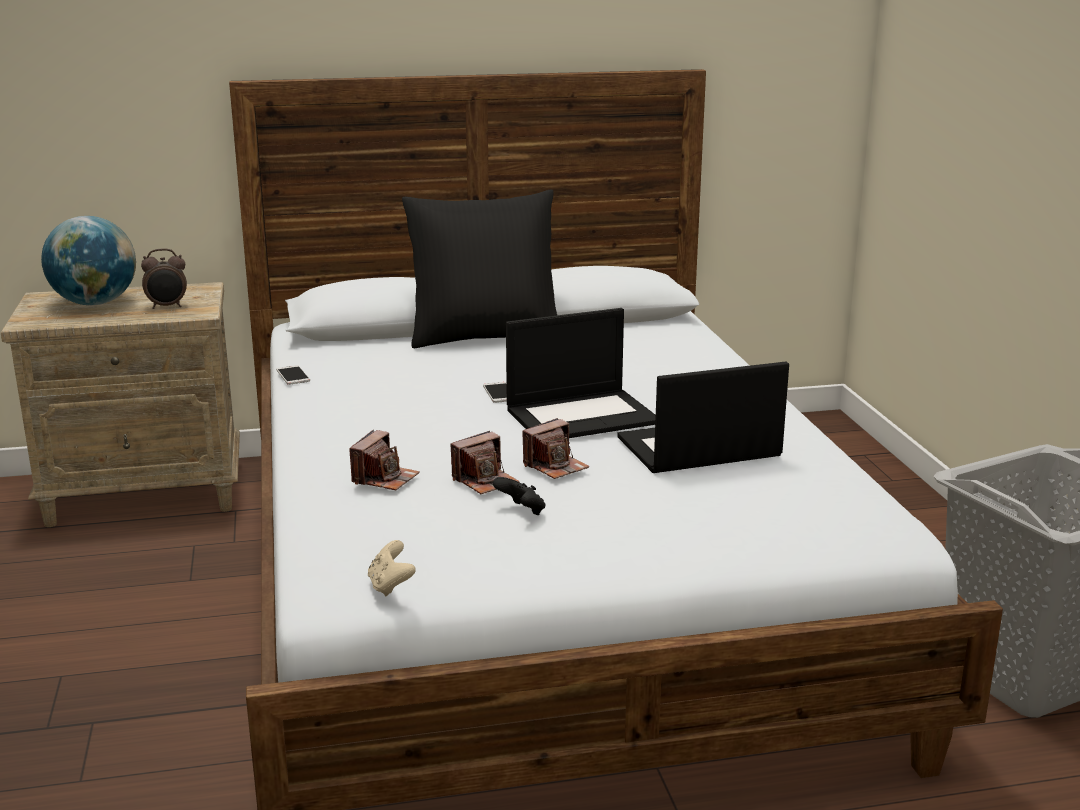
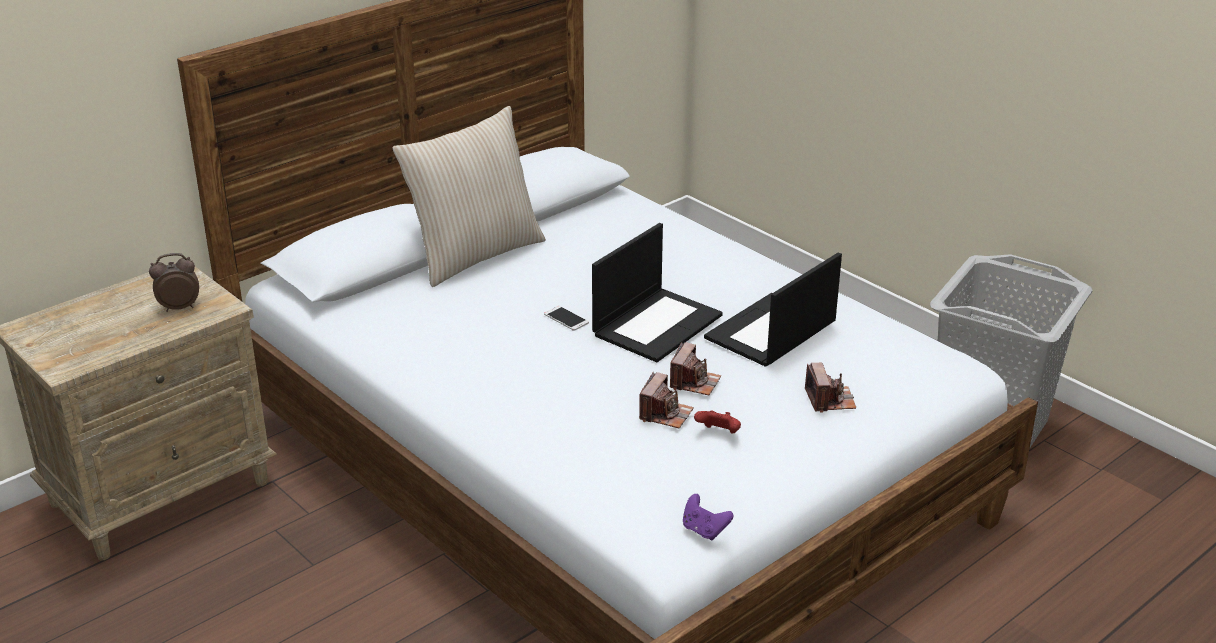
camera: 30 degrees left, 10 degrees up
(95, 303) = (96, 322): globe -> none
(167, 307) = (179, 307): alarm clock -> alarm clock turned 150 degrees counterclockwise
(293, 375) = (364, 349): phone -> none
(385, 478) = (587, 436): camera -> camera (830, 400)
(390, 586) = (704, 530): beige game controller -> purple game controller
(484, 336) = (474, 255): black pillow -> beige pillow
(521, 511) = (718, 433): black game controller -> red game controller

